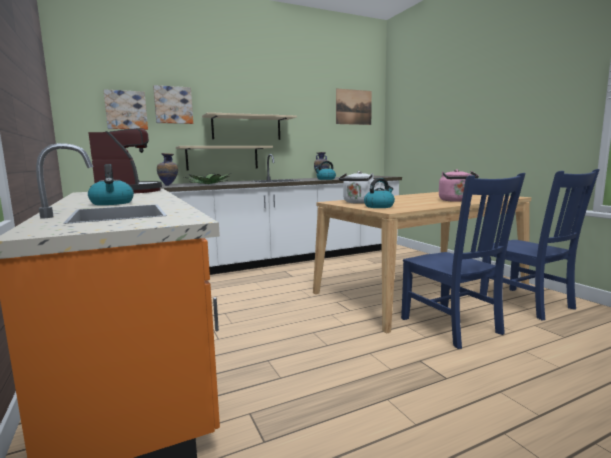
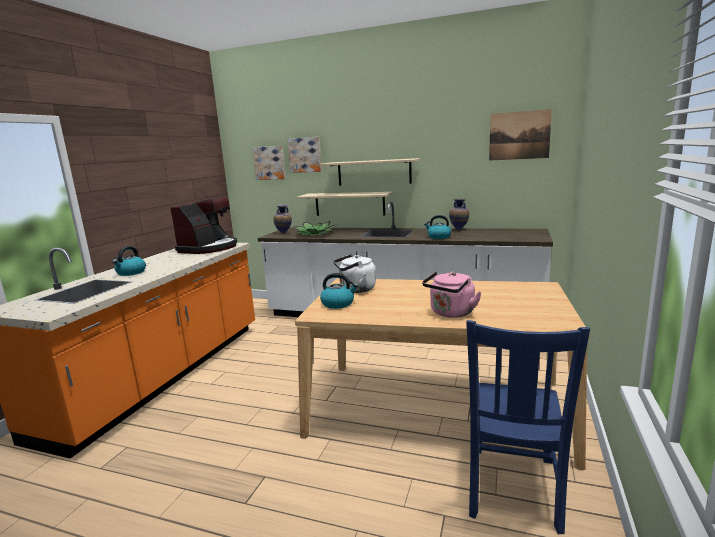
camera: 45 degrees right, 5 degrees up
(452, 327) = (360, 464): blue chair -> none

